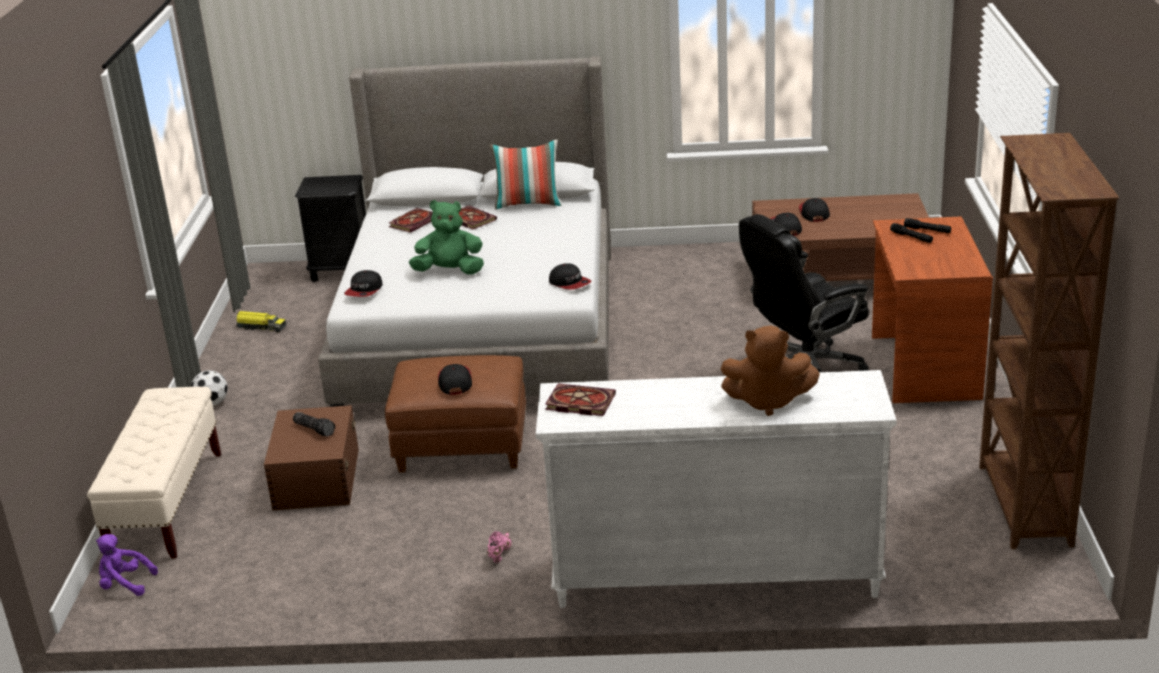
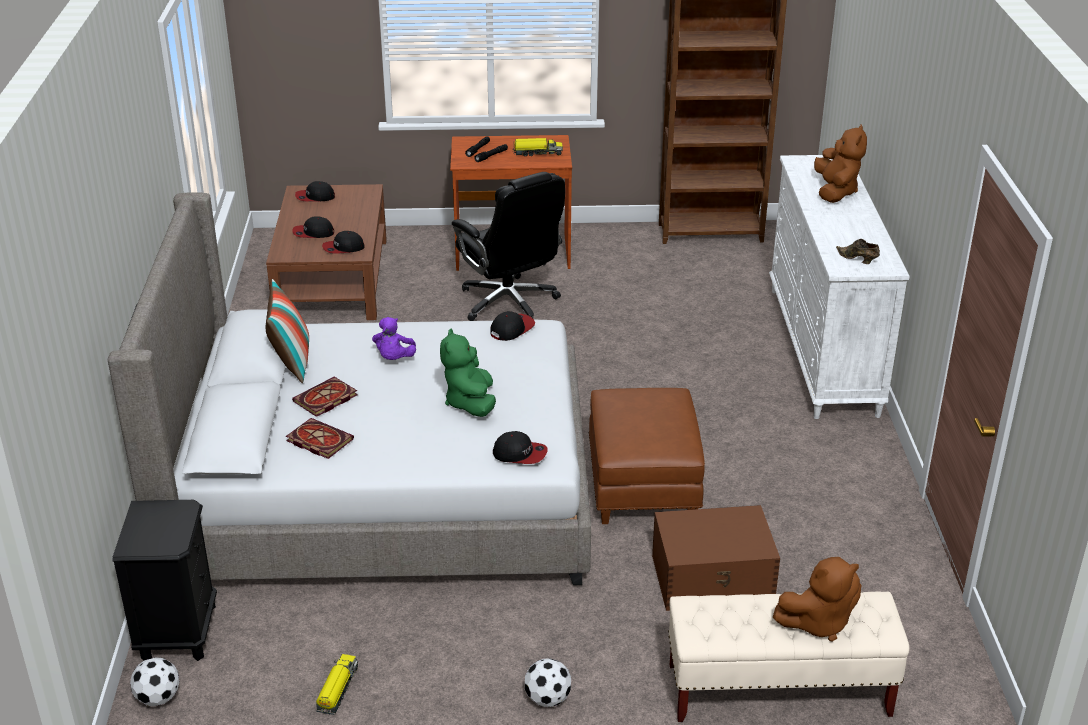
camera: 95 degrees left, 5 degrees up
(125, 584) = (927, 691): purple plush toy -> purple plush toy (394, 358)
(137, 447) = (818, 622): none -> brown plush toy
(282, 273) = (157, 698): none -> football
(315, 429) = (707, 531): flashlight -> none
(454, 382) = (664, 413): cap -> cap (315, 197)
(499, 554) = (817, 451): pink shoe -> none
(578, 403) = (857, 260): book -> brown shoe
(928, 260) = (537, 153): none -> toy truck

